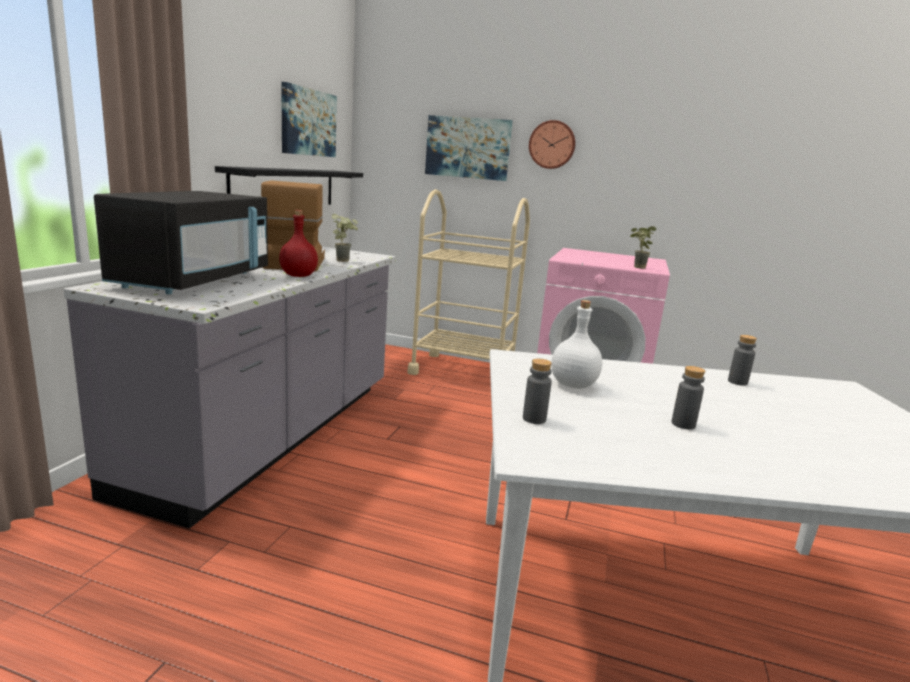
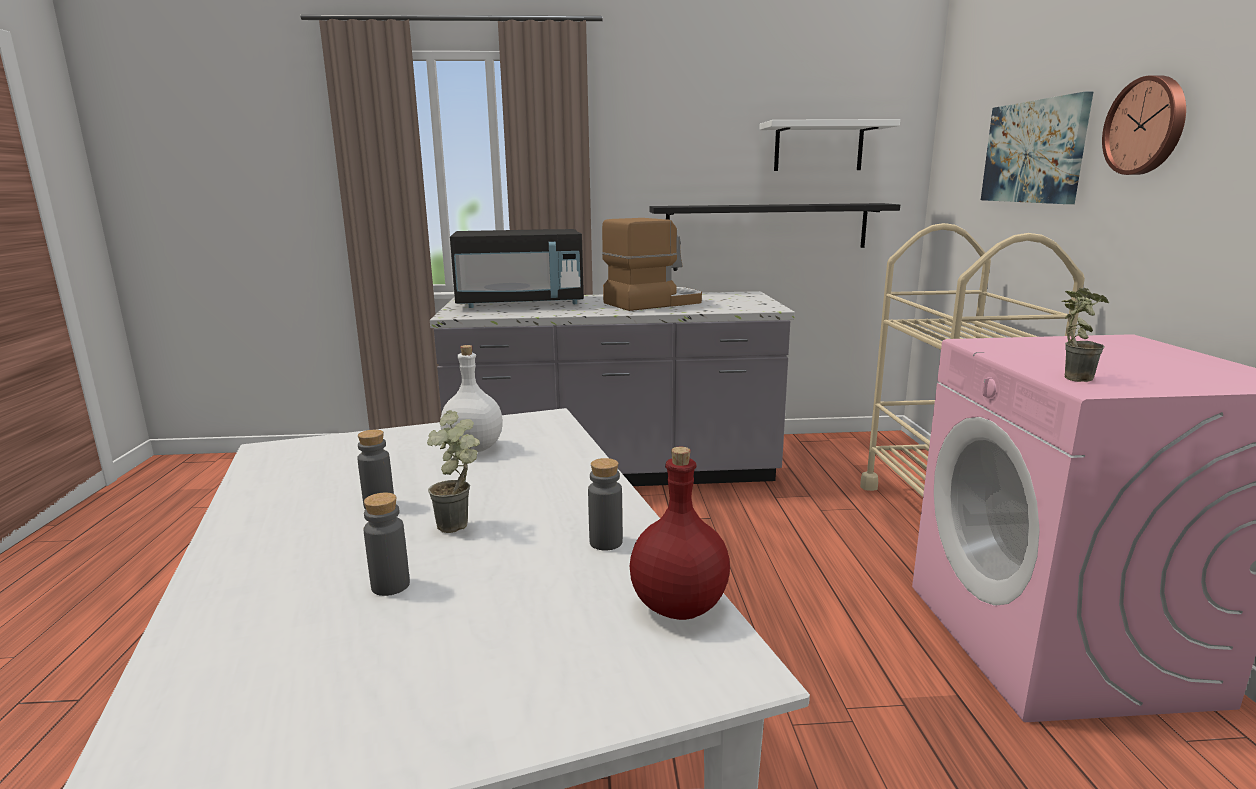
camera: 70 degrees right, 0 degrees up
(298, 276) = (596, 311): red bottle -> red bottle (677, 607)
(308, 122) = (818, 147): picture -> white shelf
(344, 260) = (707, 307): potted plant -> potted plant (462, 527)
(534, 419) = (356, 443): grey bottle -> grey bottle (390, 585)

